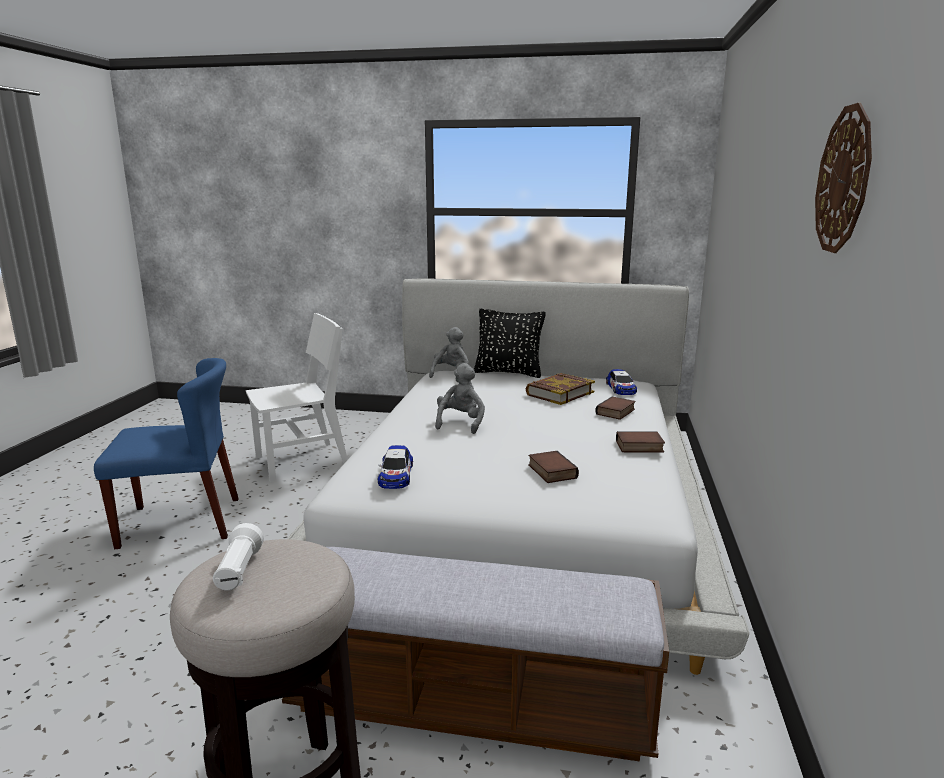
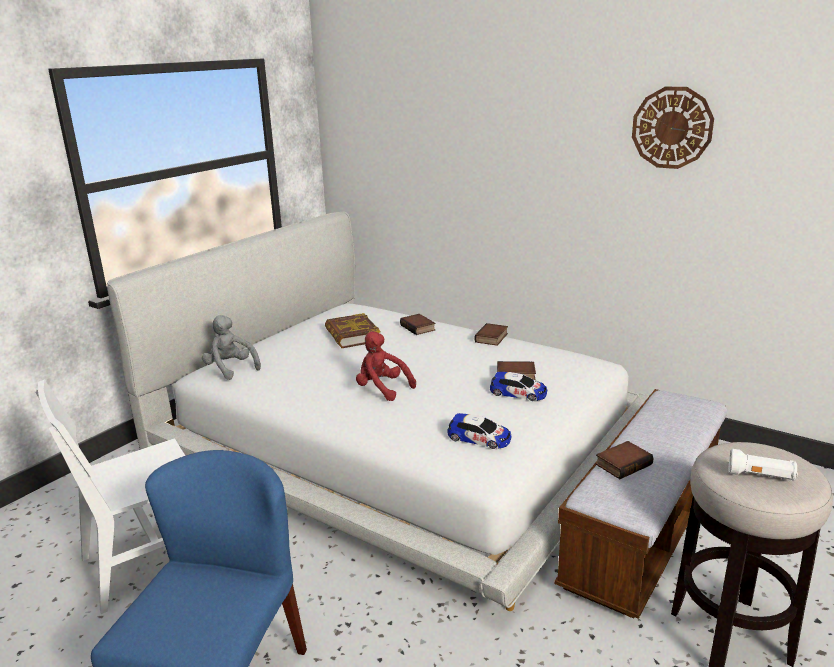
camera: 65 degrees left, 5 degrees up
(302, 461) = (147, 562): white chair -> white chair turned 120 degrees counterclockwise
(408, 565) = (623, 463): none -> book
(460, 423) = (382, 389): grey plush toy -> red plush toy
(508, 373) = (260, 343): black pillow -> none
(621, 388) = (365, 313): toy car -> toy car (518, 393)

